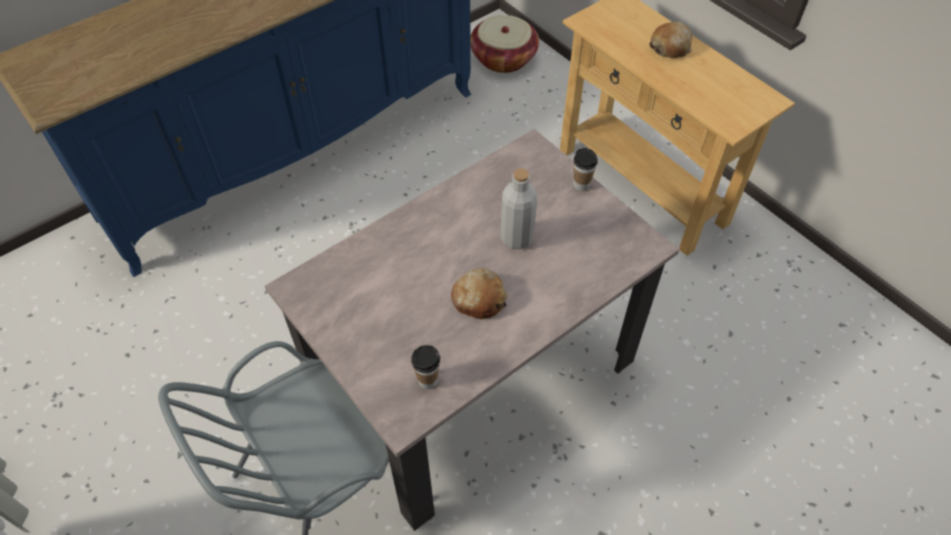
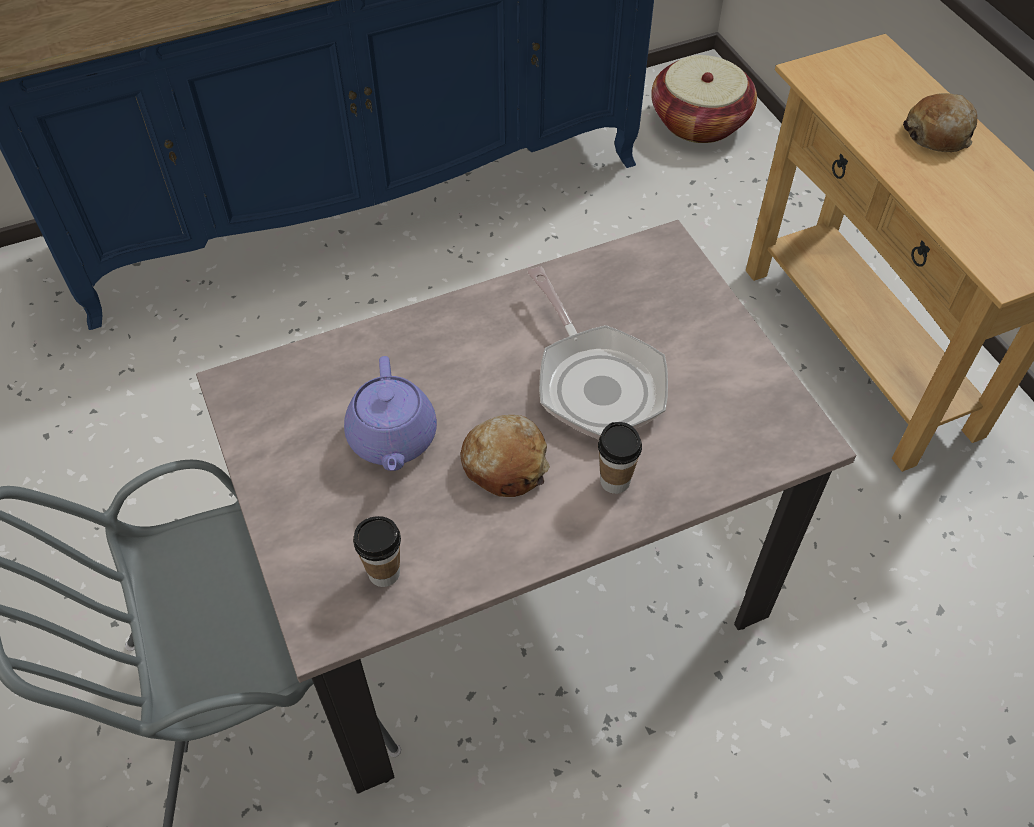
camera: 15 degrees right, 0 degrees up
(404, 299) = (392, 439): none -> purple teapot
(516, 238) = (596, 382): grey bottle -> frying pan
(581, 184) = (726, 320): cup -> cup (615, 481)

